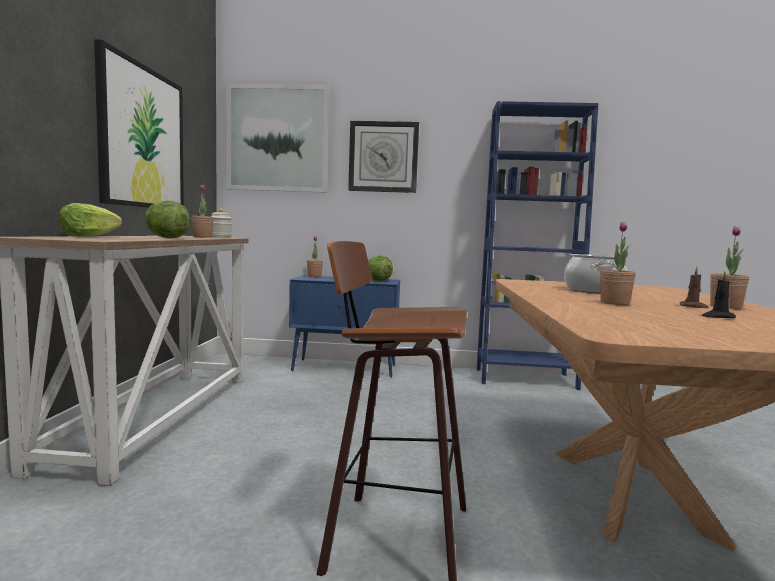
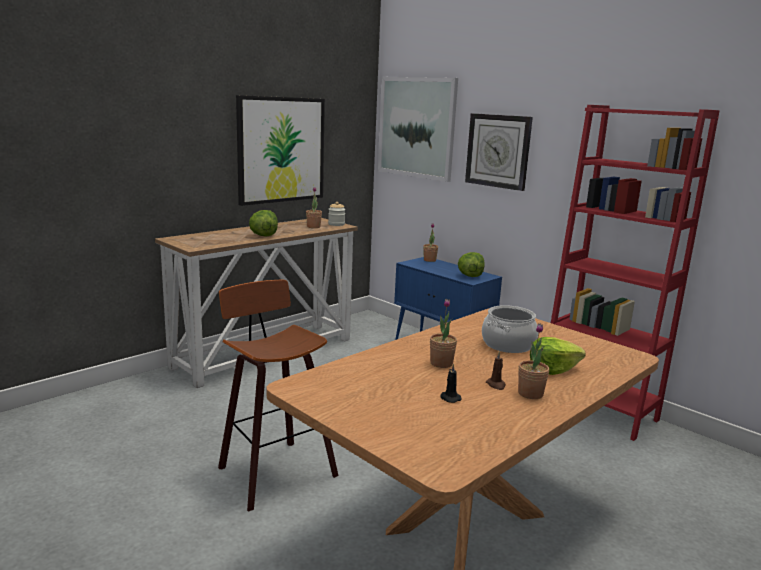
camera: 40 degrees right, 10 degrees up
(88, 236) = (217, 233): lettuce -> lettuce (552, 369)
(525, 378) = (597, 410): blue bookcase -> red bookcase

